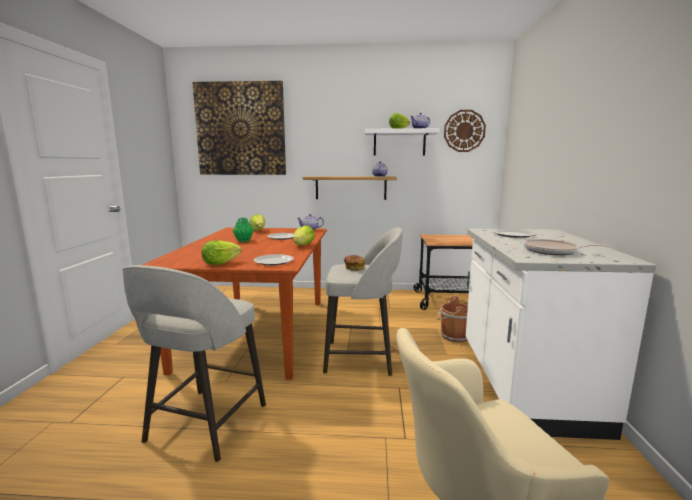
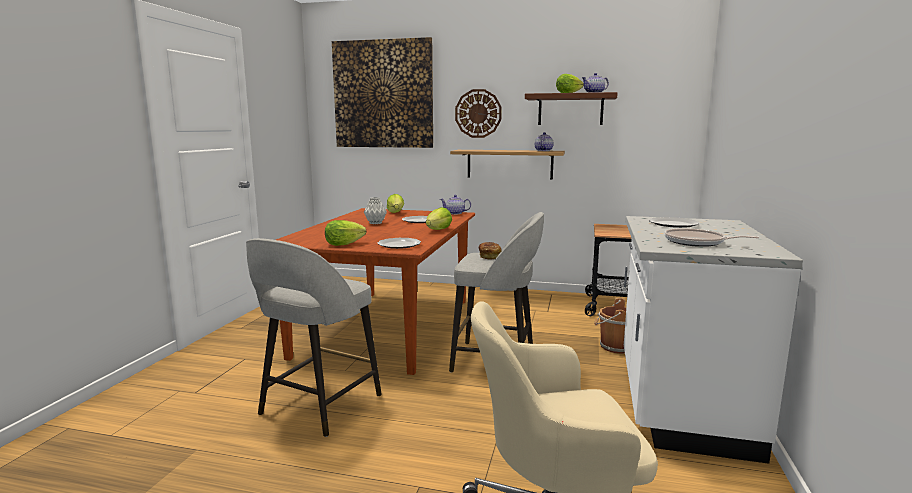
camera: 10 degrees right, 0 degrees up
(243, 241) = (375, 223): green vase -> grey vase
(399, 143) = (570, 109): white shelf -> brown shelf
(464, 131) = (654, 94): wall clock -> wall clock (478, 113)

